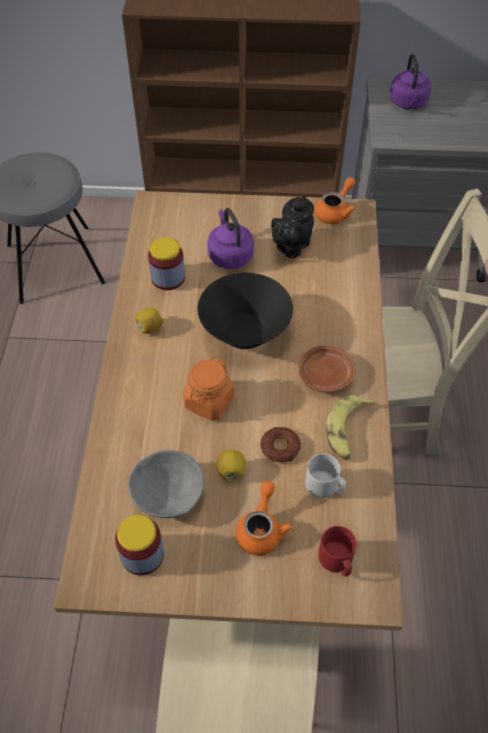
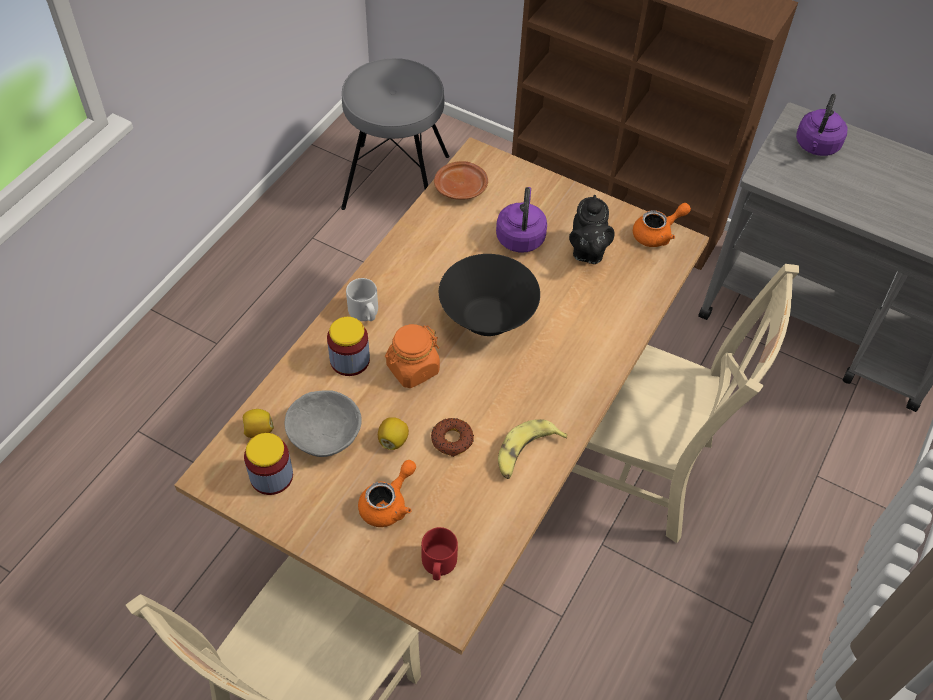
camera: 25 degrees right, 0 degrees up
(150, 328) = (400, 276): lemon -> lemon (258, 430)
(168, 278) = (447, 235): jar -> jar (350, 360)
(290, 247) = (587, 252): black teapot -> black teapot turned 60 degrees counterclockwise
(325, 487) = (470, 494): grey mug -> grey mug (365, 313)
(326, 374) = (540, 392): brown plate -> brown plate (461, 187)

